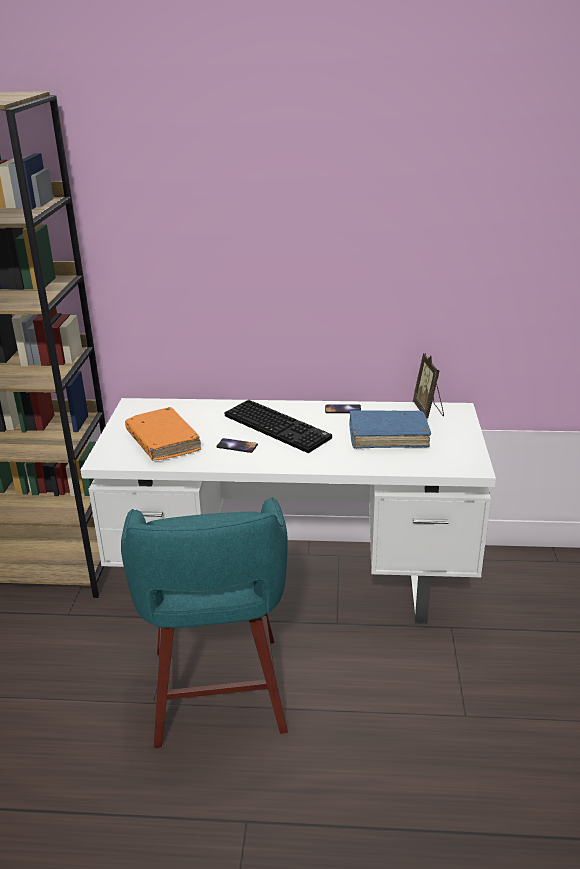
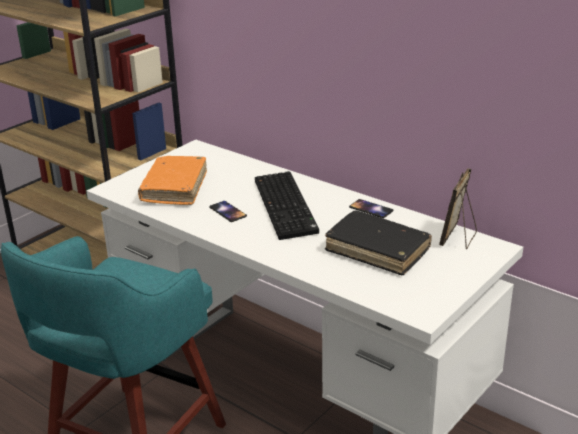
camera: 35 degrees right, 0 degrees up
(388, 436) = (377, 251): blue book -> black book

